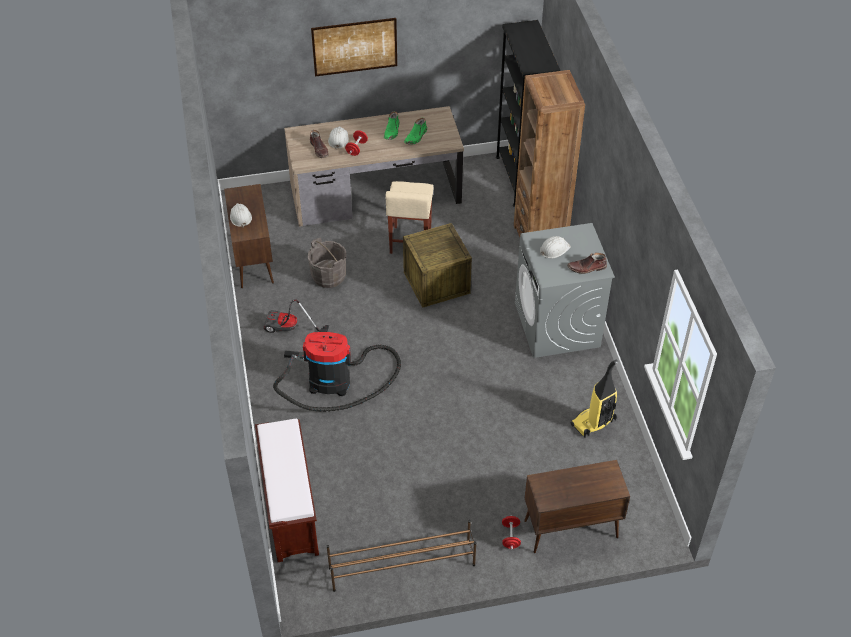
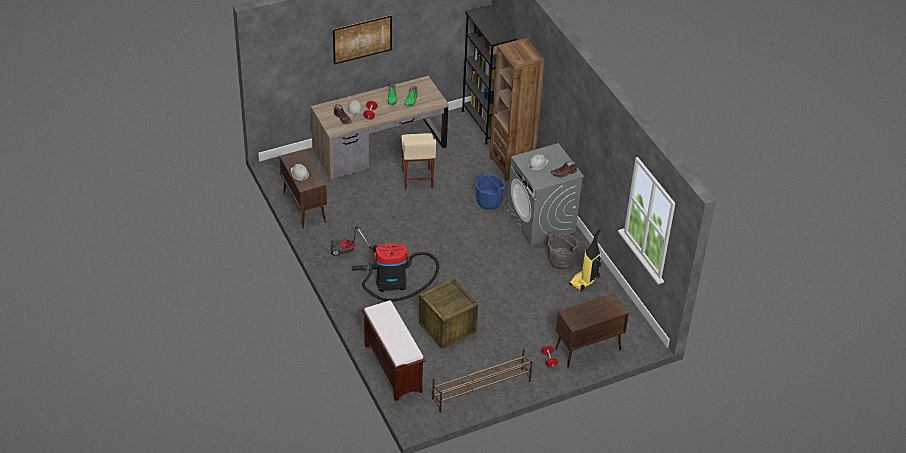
camera: 15 degrees left, 5 degrees down
(328, 276) = (365, 211): grey bucket -> grey bucket (560, 260)
(436, 282) = (446, 205): crate -> crate (447, 327)
(495, 286) = (489, 201): none -> blue bucket

